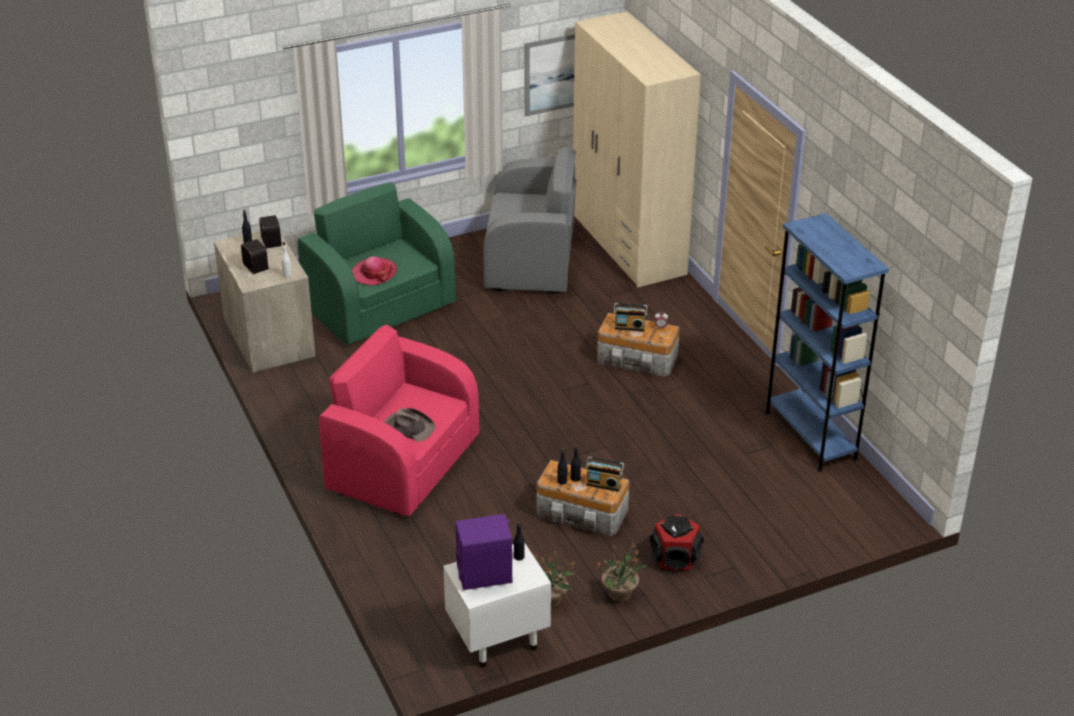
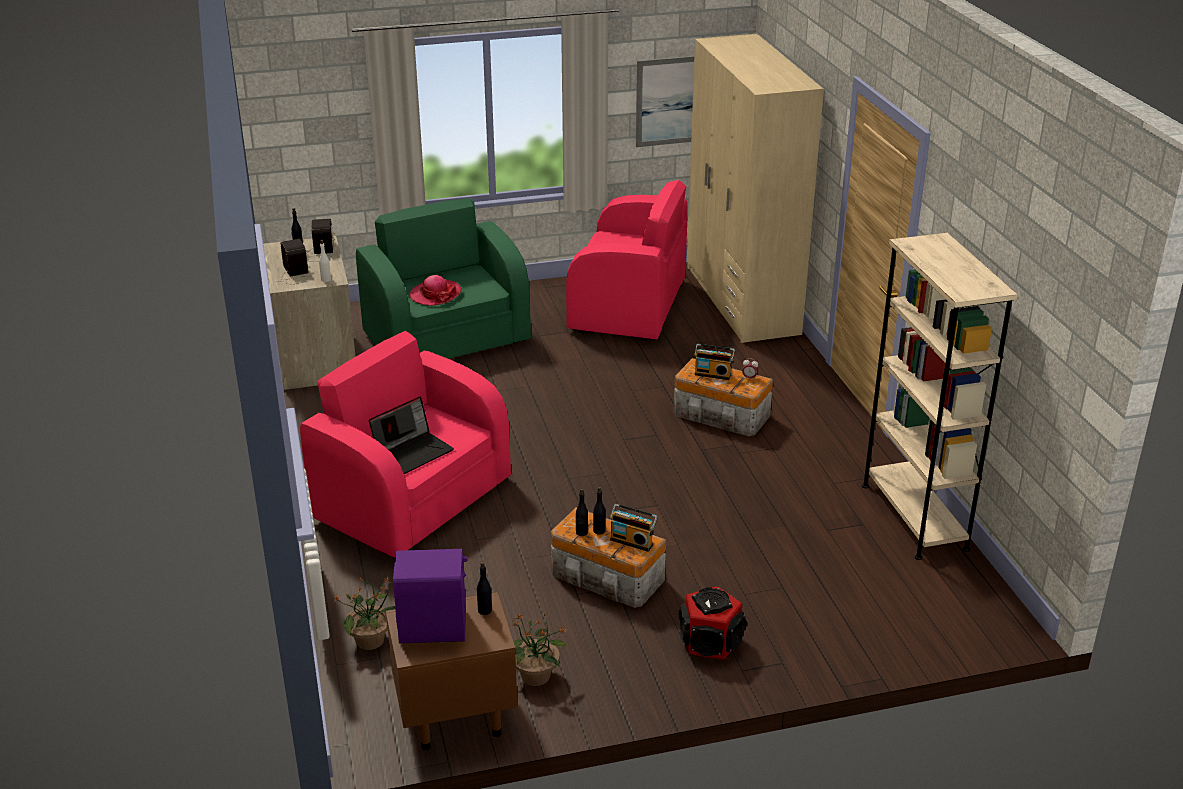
camera: 10 degrees right, 5 degrees down
(409, 427) = (413, 451): brown hat -> laptop
(496, 639) = (454, 717): white nightstand -> brown nightstand
(531, 260) = (629, 307): grey armchair -> pink armchair
(620, 593) = (628, 678): potted plant -> potted plant (371, 640)
(810, 435) = (914, 516): blue bookcase -> beige bookcase

